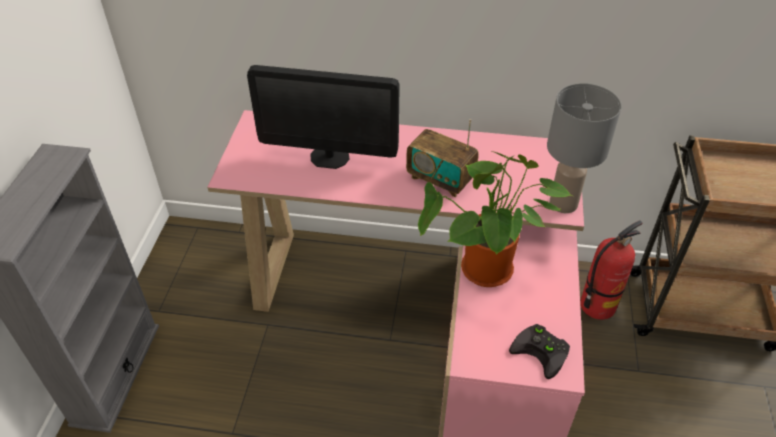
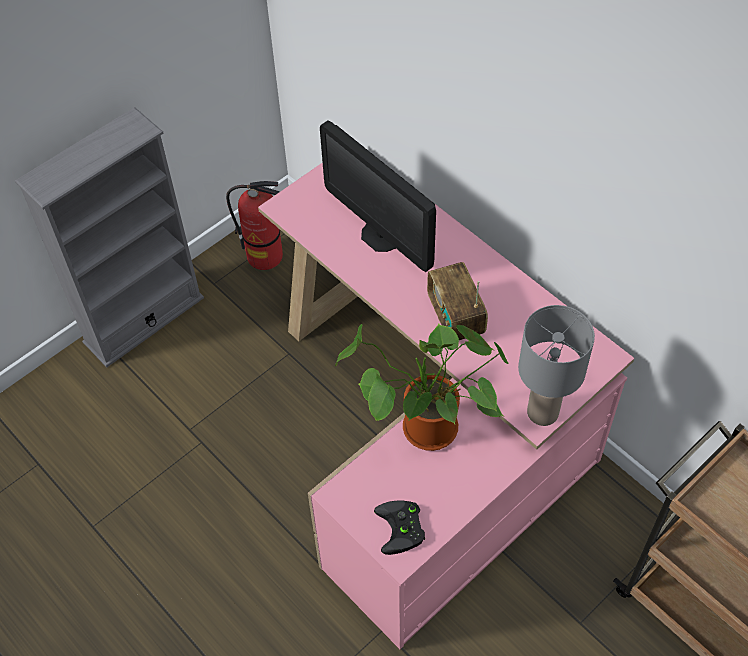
camera: 40 degrees right, 10 degrees up
(597, 306) = (606, 537): fire extinguisher -> fire extinguisher (265, 256)

